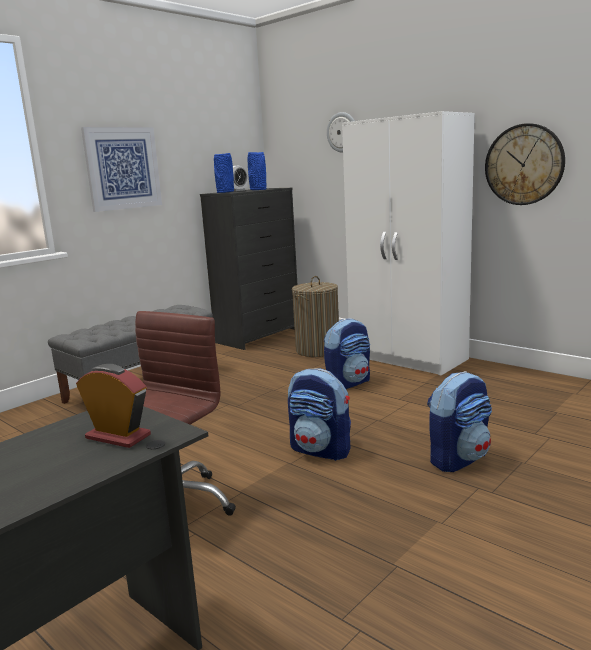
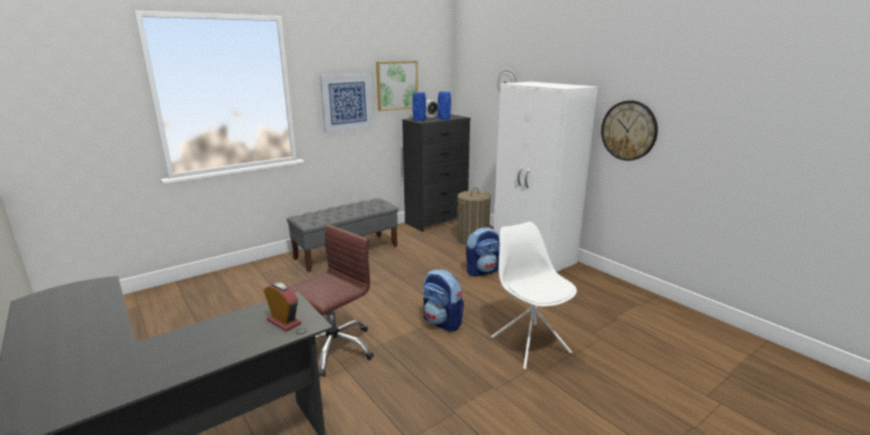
camera: 10 degrees right, 5 degrees up
(189, 146) = (397, 85): none -> picture
(458, 459) = (529, 344): backpack -> white chair

